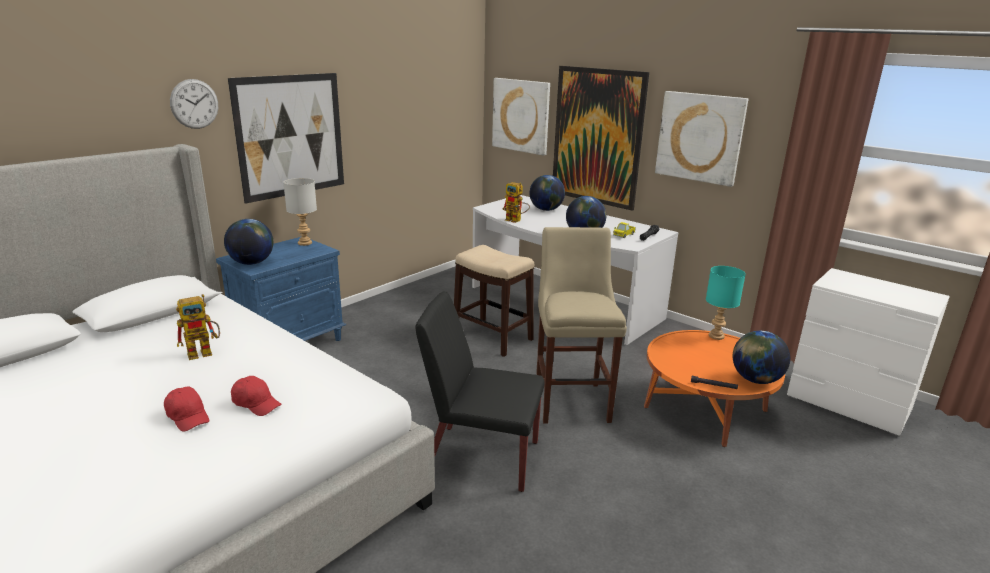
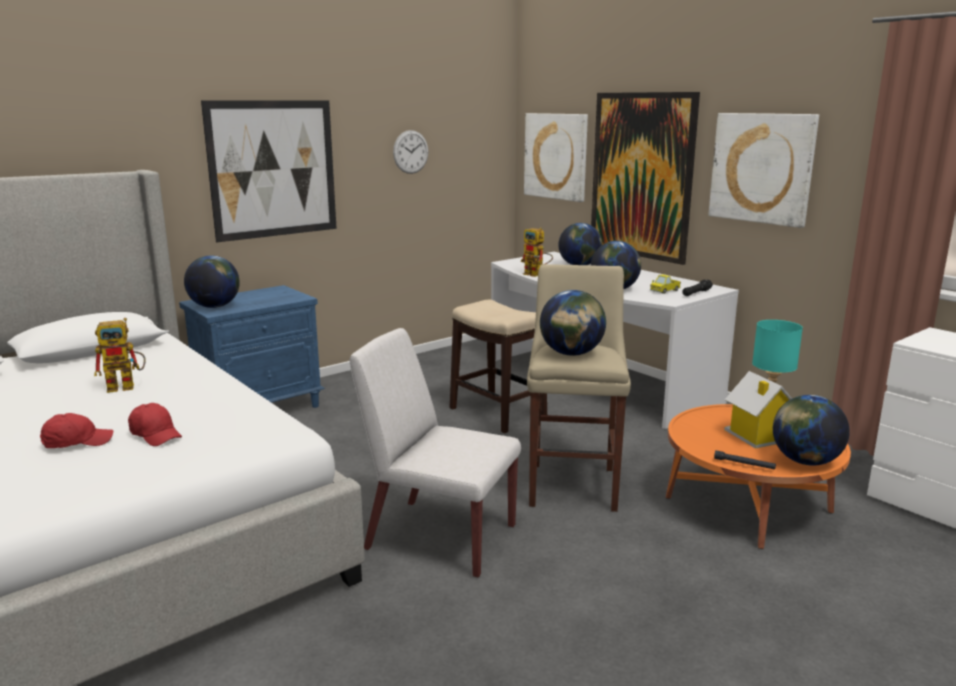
camera: 10 degrees right, 5 degrees down
(188, 416) = (77, 442): red cap -> red cap turned 75 degrees counterclockwise
(194, 104) = (162, 127): wall clock -> wall clock (410, 152)
(304, 243) = (281, 291): grey table lamp -> none
(481, 457) = (439, 537): black chair -> white chair
(577, 303) = (571, 354): none -> globe
(714, 359) = (756, 437): none -> toy house

